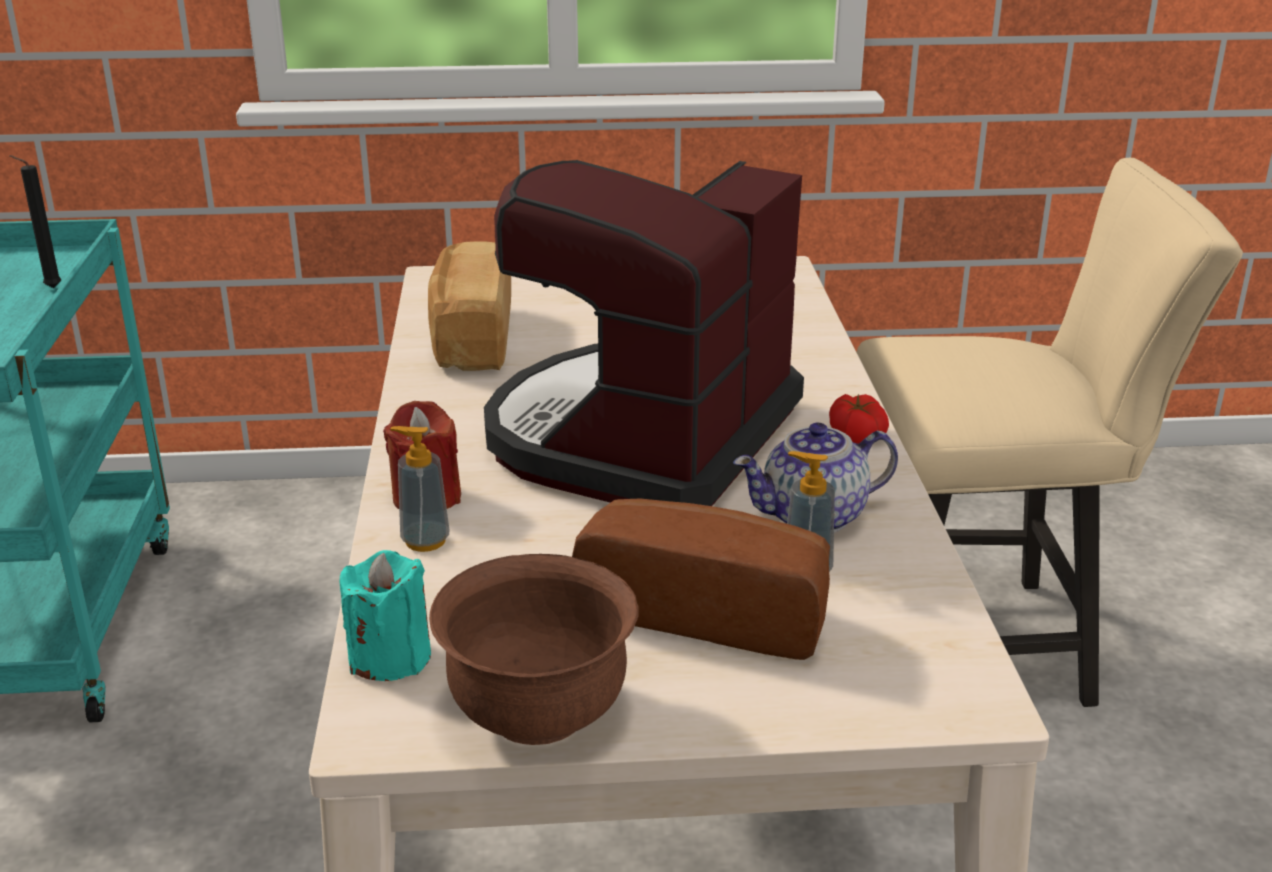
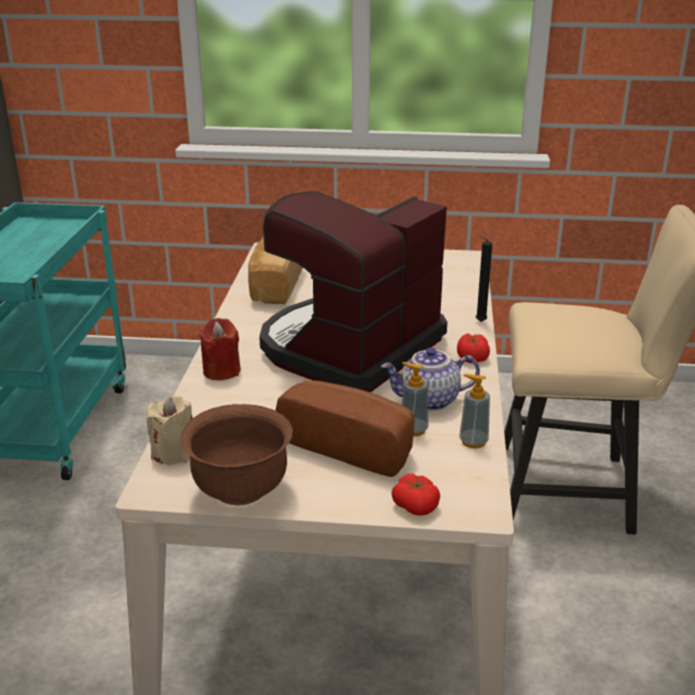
camera: 10 degrees right, 0 degrees up
(50, 288) = (63, 242): black candle -> black candle (479, 322)
(390, 657) = (174, 453): turquoise candle -> beige candle
(425, 541) = (213, 394): soap dispenser -> soap dispenser (473, 441)
(863, 707) = (415, 505): none -> tomato

